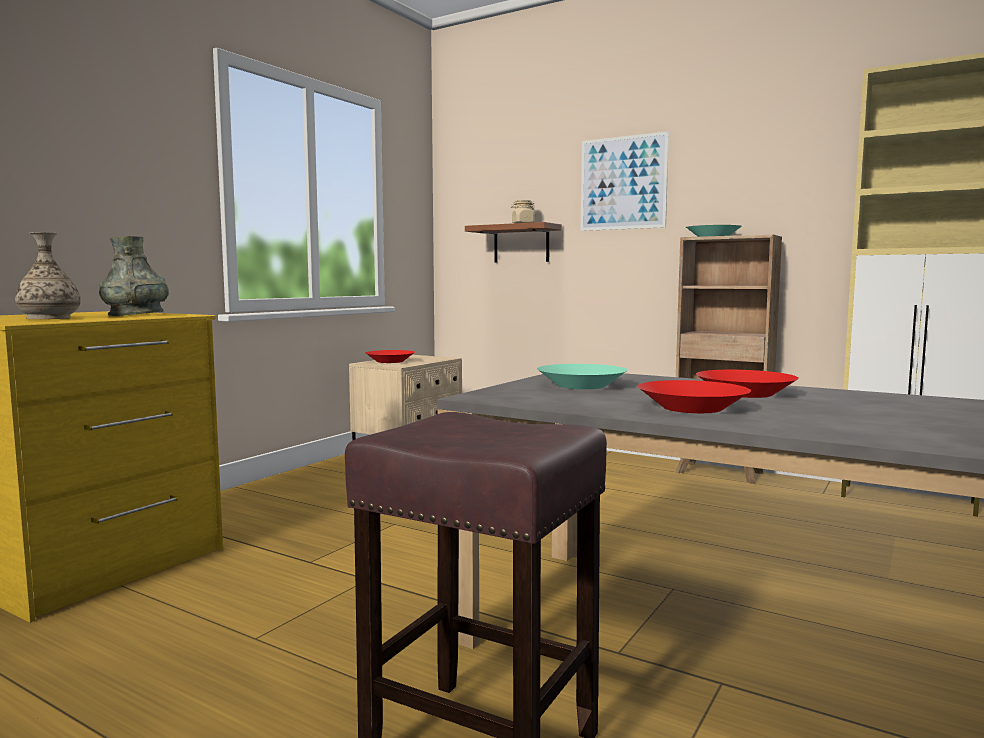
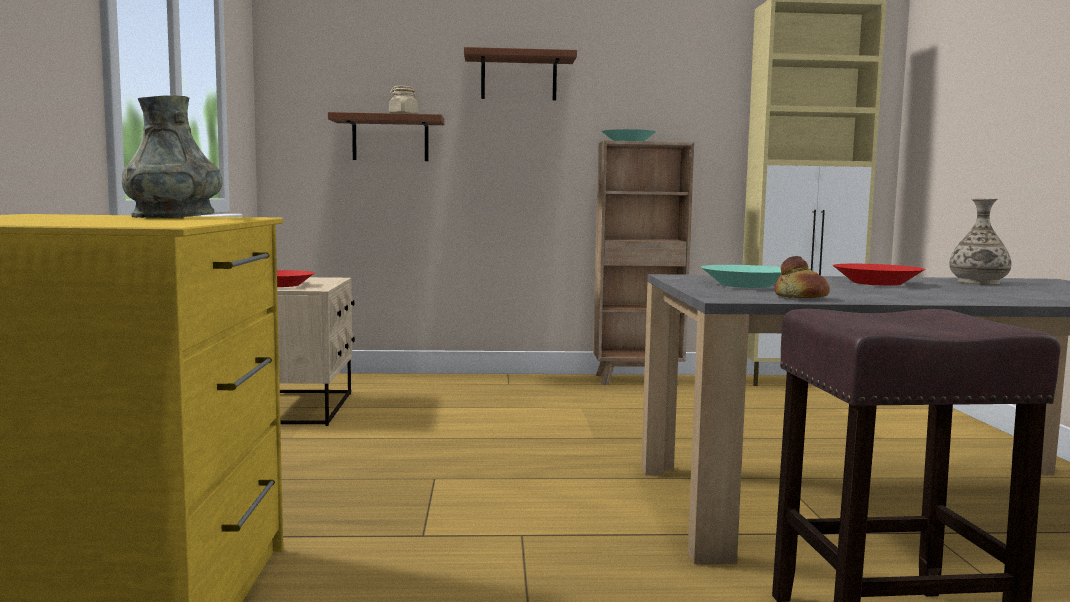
camera: 35 degrees left, 0 degrees up
(49, 318) = (107, 220): vase -> vase (978, 282)
(552, 401) = (800, 297): none -> bread
(623, 183) = (518, 77): picture -> brown shelf
(691, 408) = (905, 294): red bowl -> none

